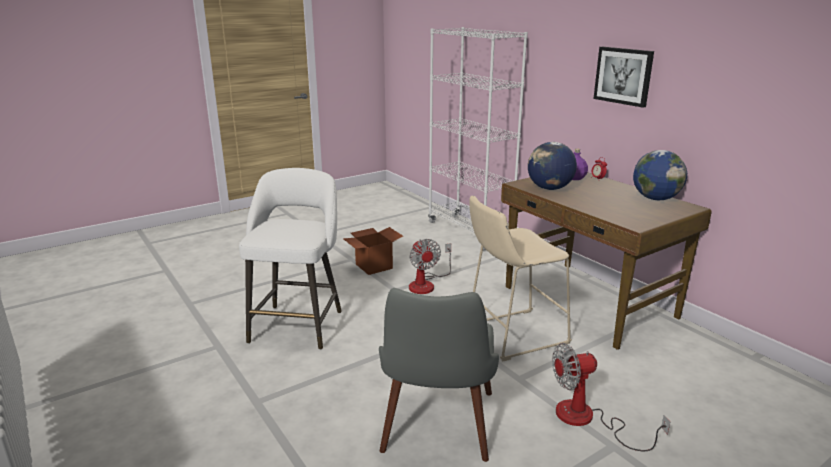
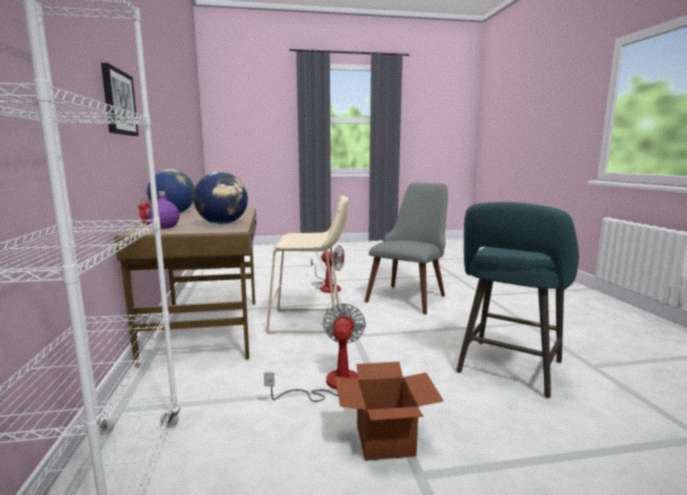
camera: 155 degrees left, 10 degrees down
(298, 324) = (508, 370): white stool -> turquoise stool

